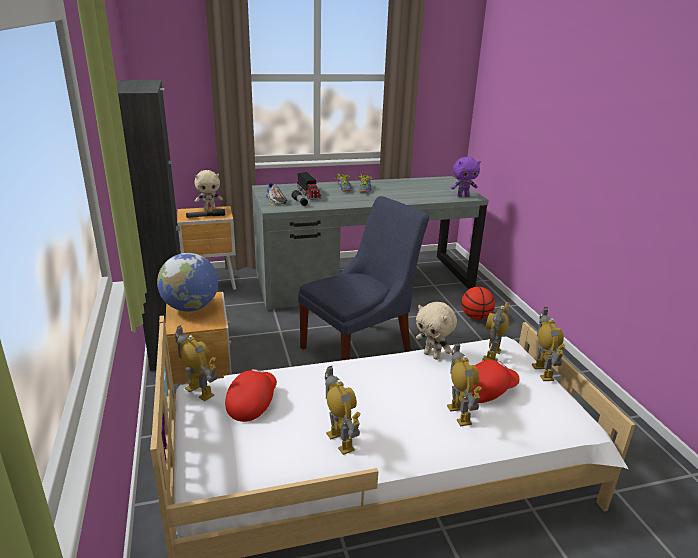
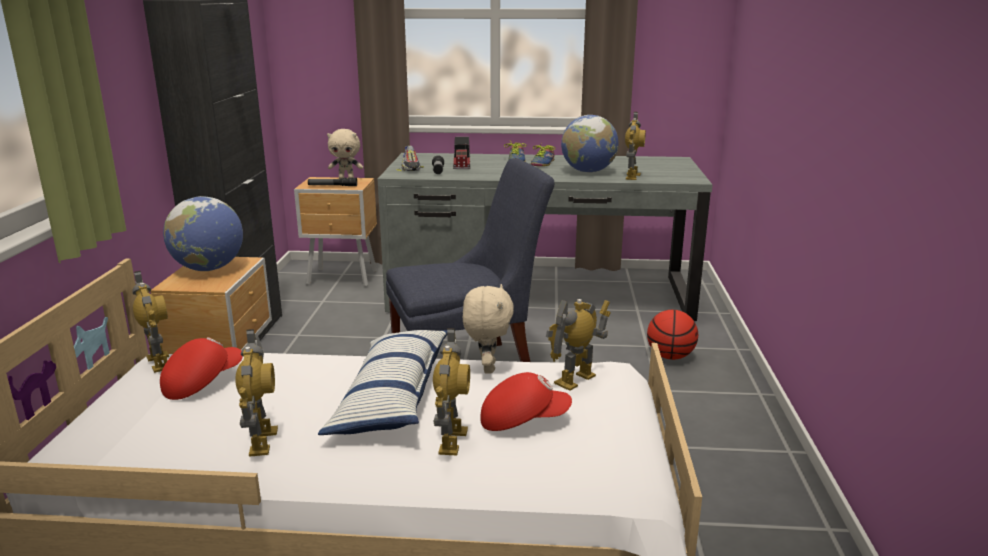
camera: 20 degrees right, 5 degrees down
(394, 389) = (392, 397): none -> pillow
(402, 195) = (588, 171): none -> globe
(432, 355) = (487, 368): beige plush toy -> beige plush toy turned 150 degrees counterclockwise
(463, 196) = (677, 178): purple plush toy -> none
(542, 372) = (633, 411): toy robot -> toy robot (632, 176)

